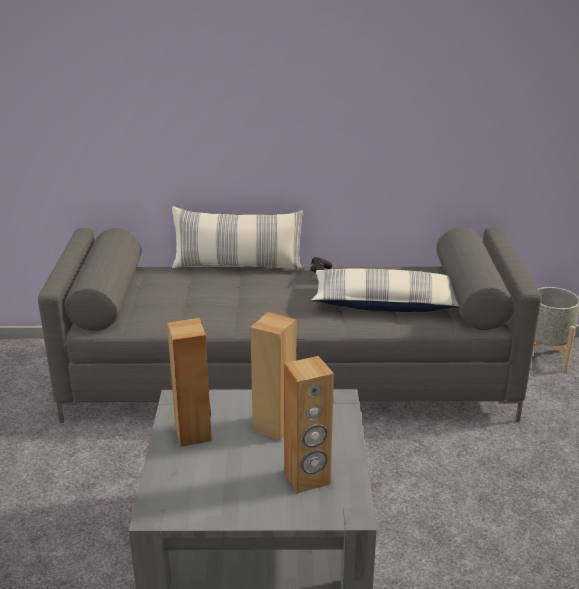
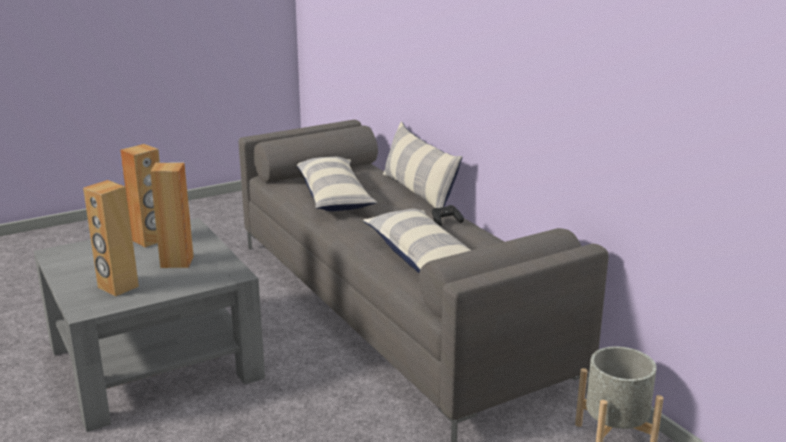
camera: 60 degrees right, 5 degrees down
(198, 304) = (334, 196): none -> pillow

